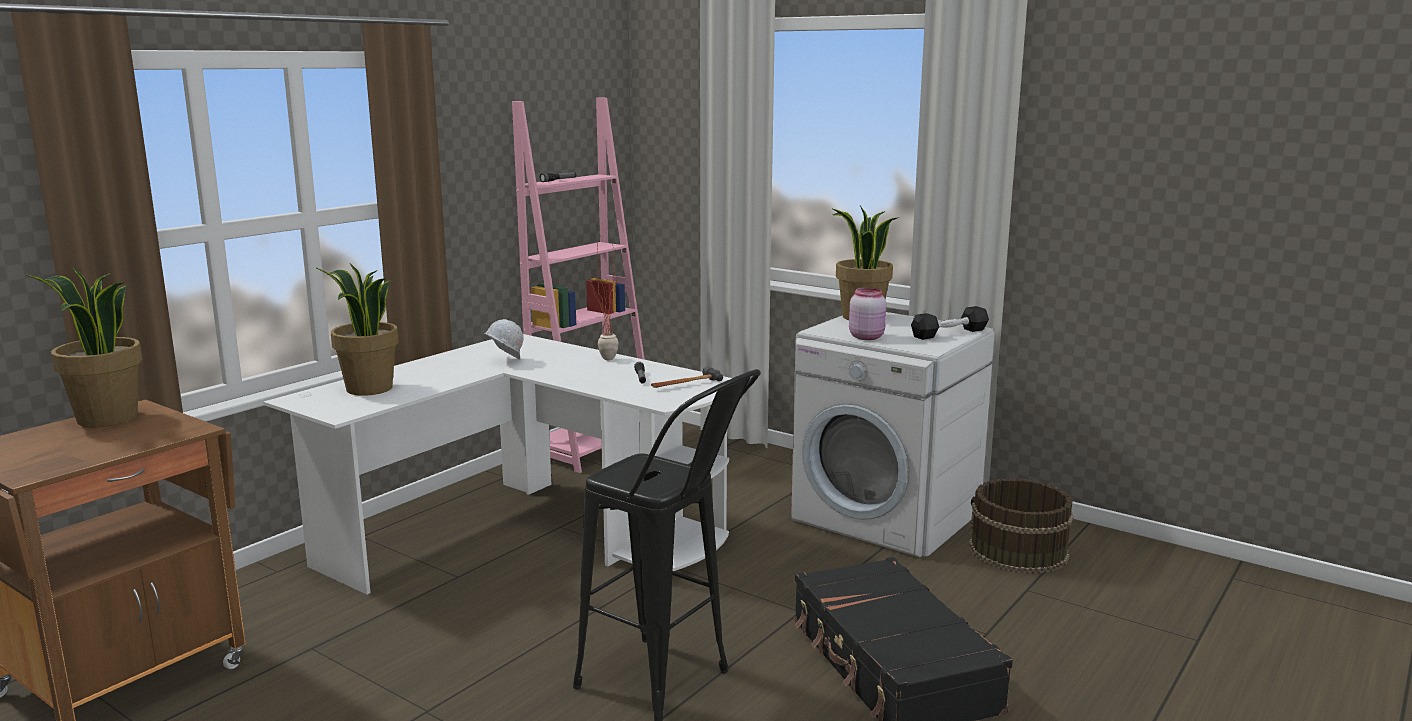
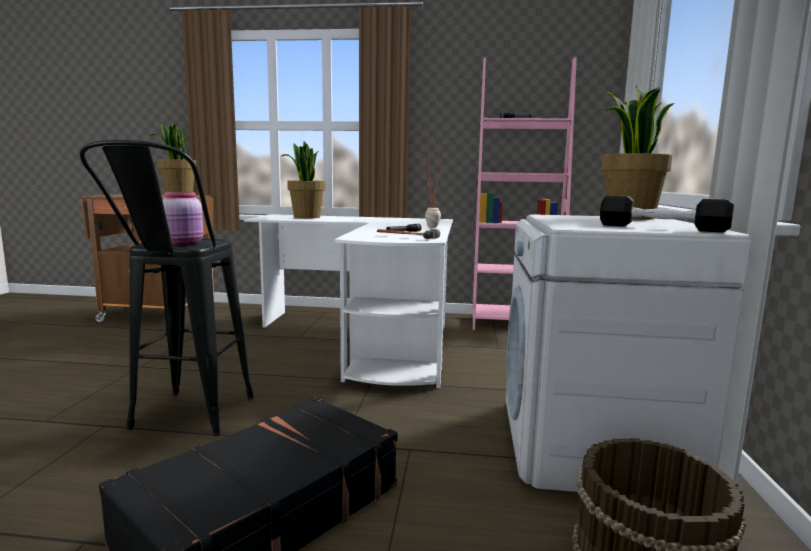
camera: 60 degrees right, 5 degrees down
(504, 362) = (389, 221): white hard hat -> none
(866, 337) = (561, 219): pink jar -> pink jar (185, 244)

